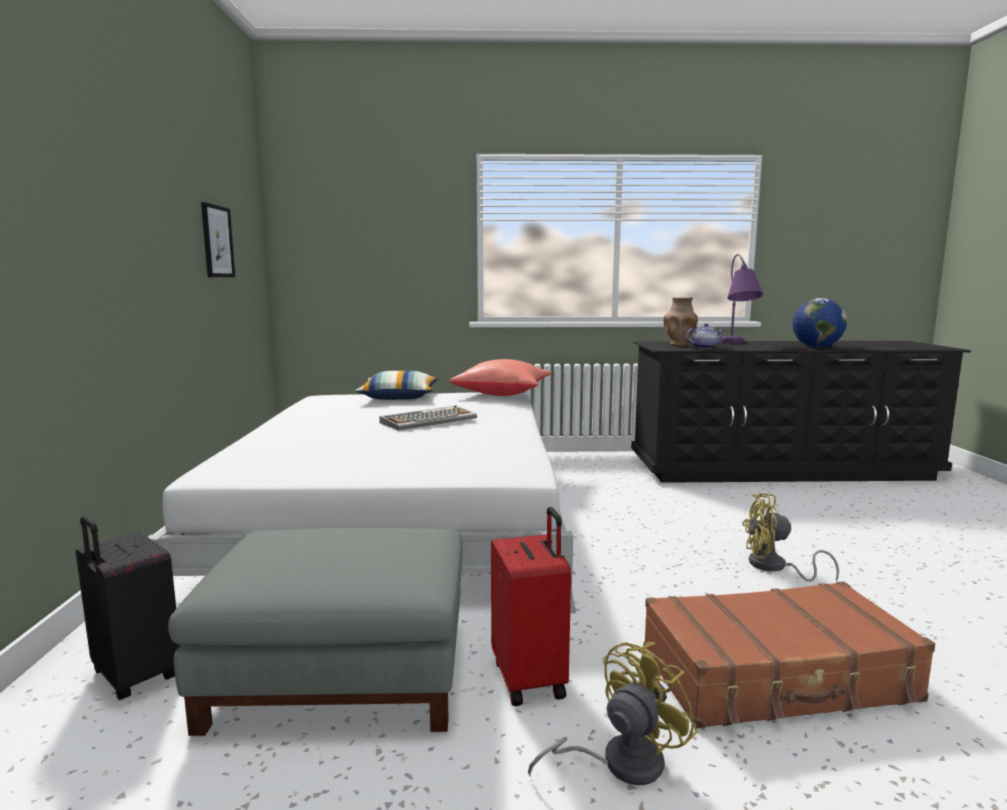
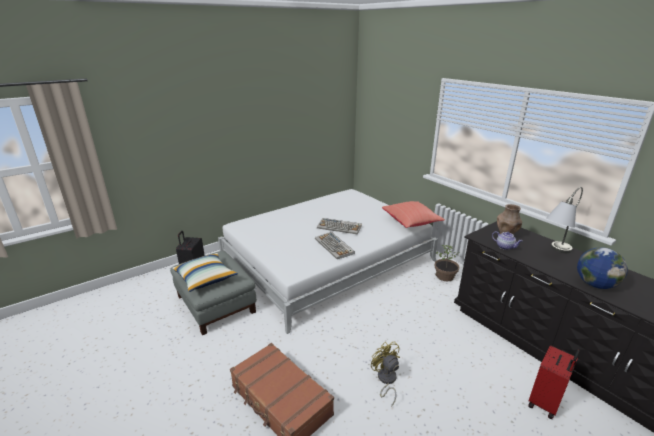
camera: 55 degrees right, 15 degrees up
(217, 241) = (306, 122): picture -> none
(399, 398) = (371, 205): pillow -> pillow (205, 278)
(484, 435) = (334, 246): none -> keyboard
(531, 678) = (237, 340): red suitcase -> red suitcase (545, 403)
(578, 466) = (445, 276): none -> potted plant
(619, 763) = (207, 374): yellow fan -> none
(737, 343) = (554, 252): purple table lamp -> grey table lamp

